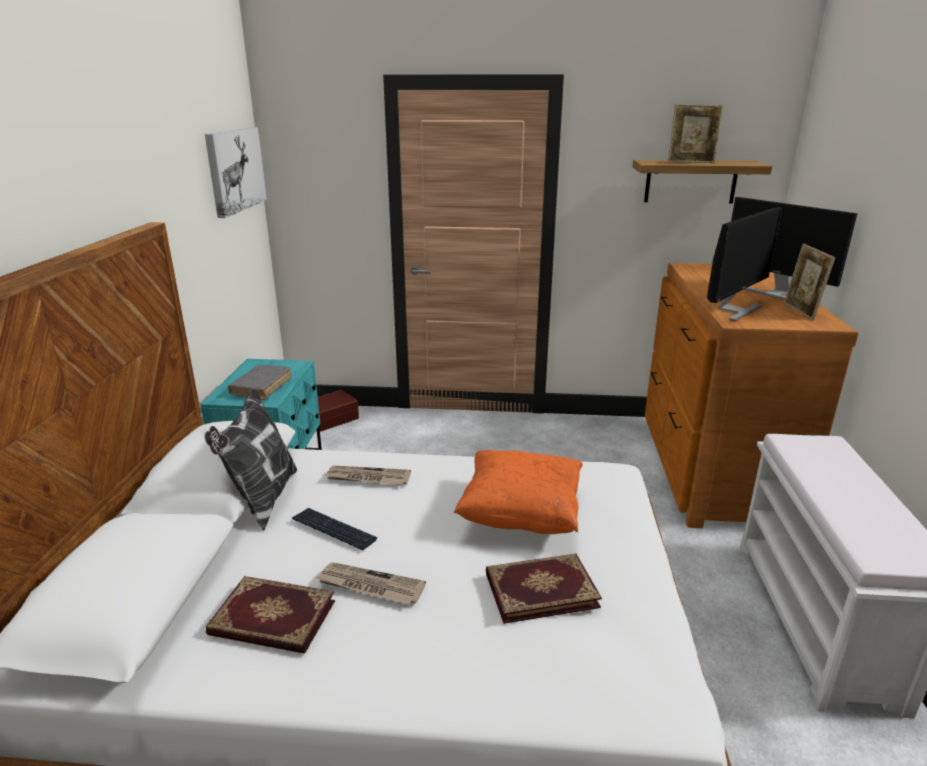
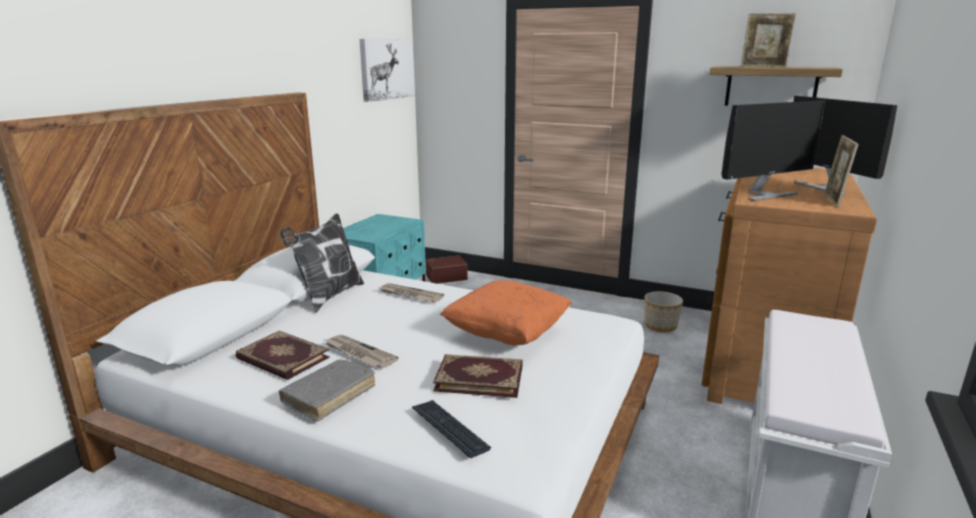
camera: 20 degrees right, 5 degrees down
(261, 387) = (373, 231): grey book -> grey book (329, 396)
(333, 530) = (361, 319): keyboard -> keyboard (449, 429)
(596, 443) = (660, 325): none -> planter

